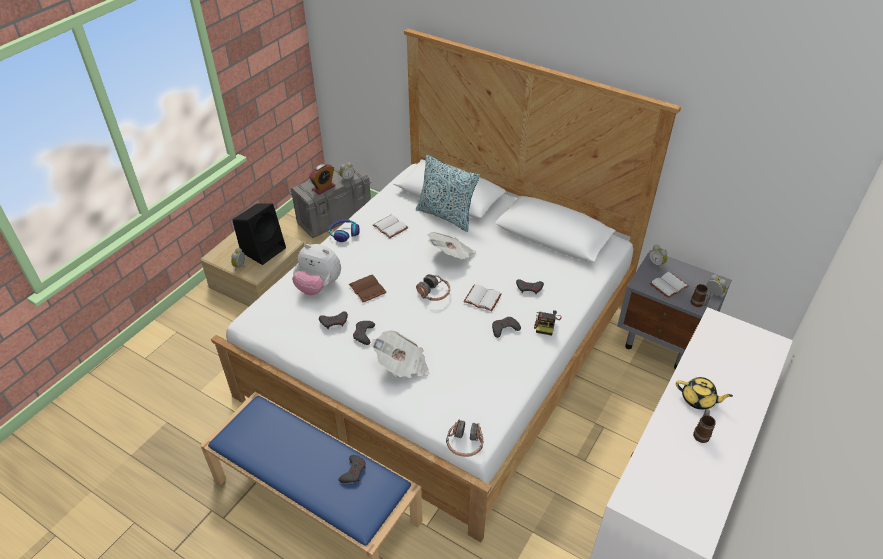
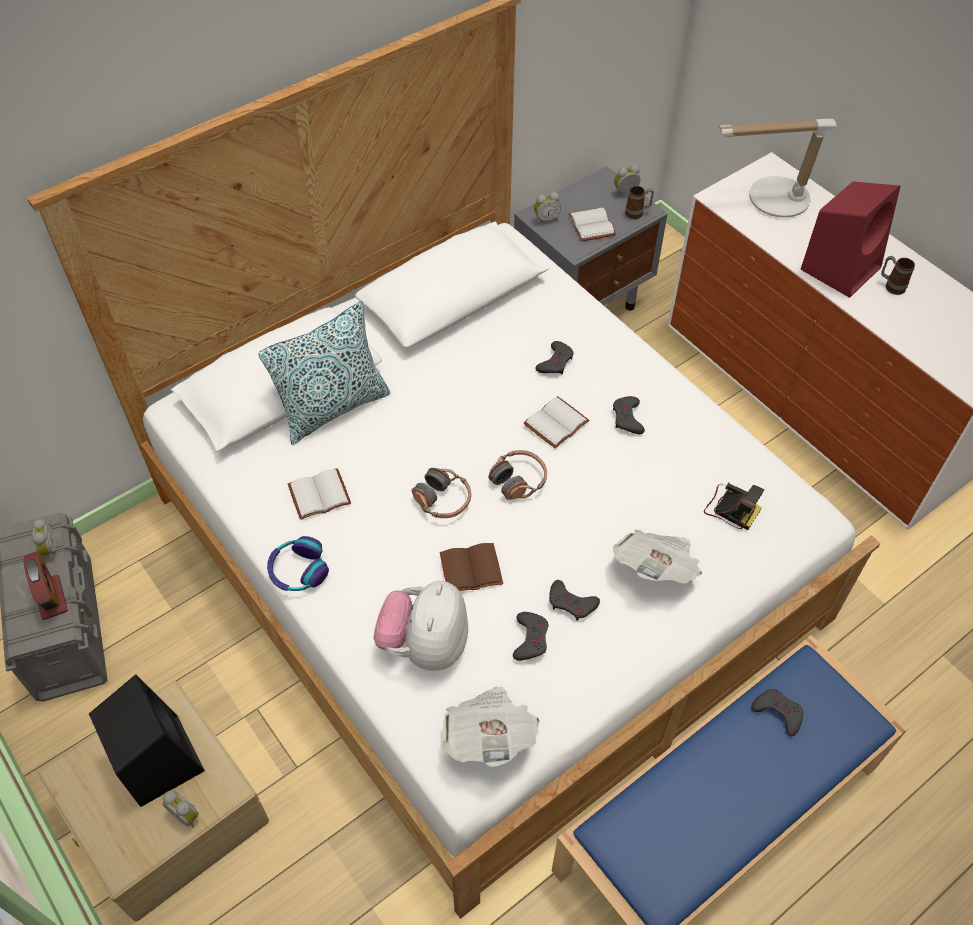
camera: 70 degrees left, 10 degrees up
(318, 286) = (425, 645): plush toy -> plush toy turned 150 degrees clockwise
(452, 255) = (437, 431): newspaper -> newspaper (489, 735)
(465, 443) = (823, 534): headphones -> headphones (443, 500)
(546, 323) = (633, 369): camera -> camera (730, 508)
(698, 400) = (841, 267): yellow teapot -> red speaker
(738, 348) = (770, 200): none -> table lamp

